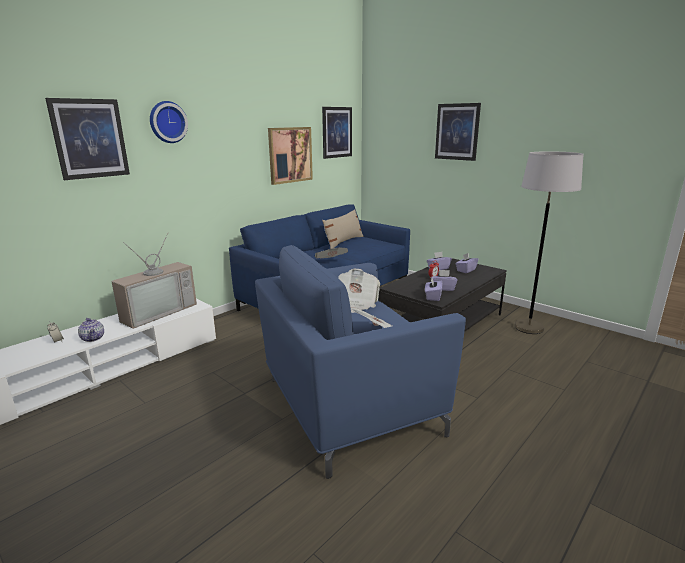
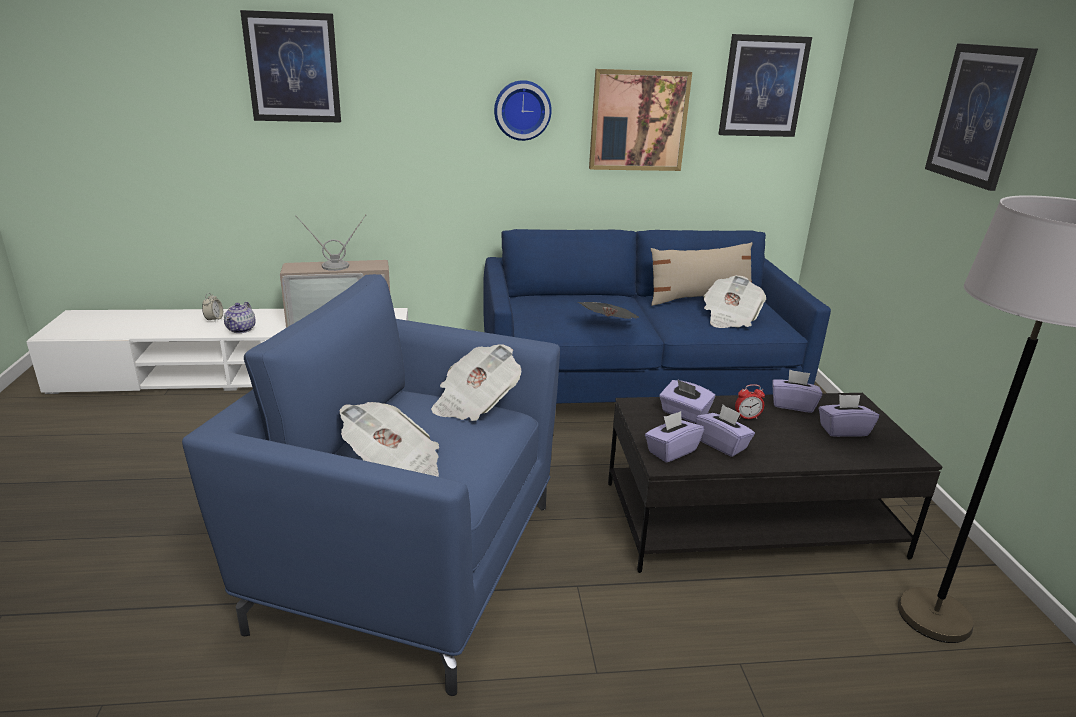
camera: 40 degrees right, 5 degrees up
(167, 122) = (408, 50): wall clock -> wall clock (522, 110)
(369, 245) = (729, 318): none -> newspaper
(412, 284) = (684, 414): none -> purple tissue box

